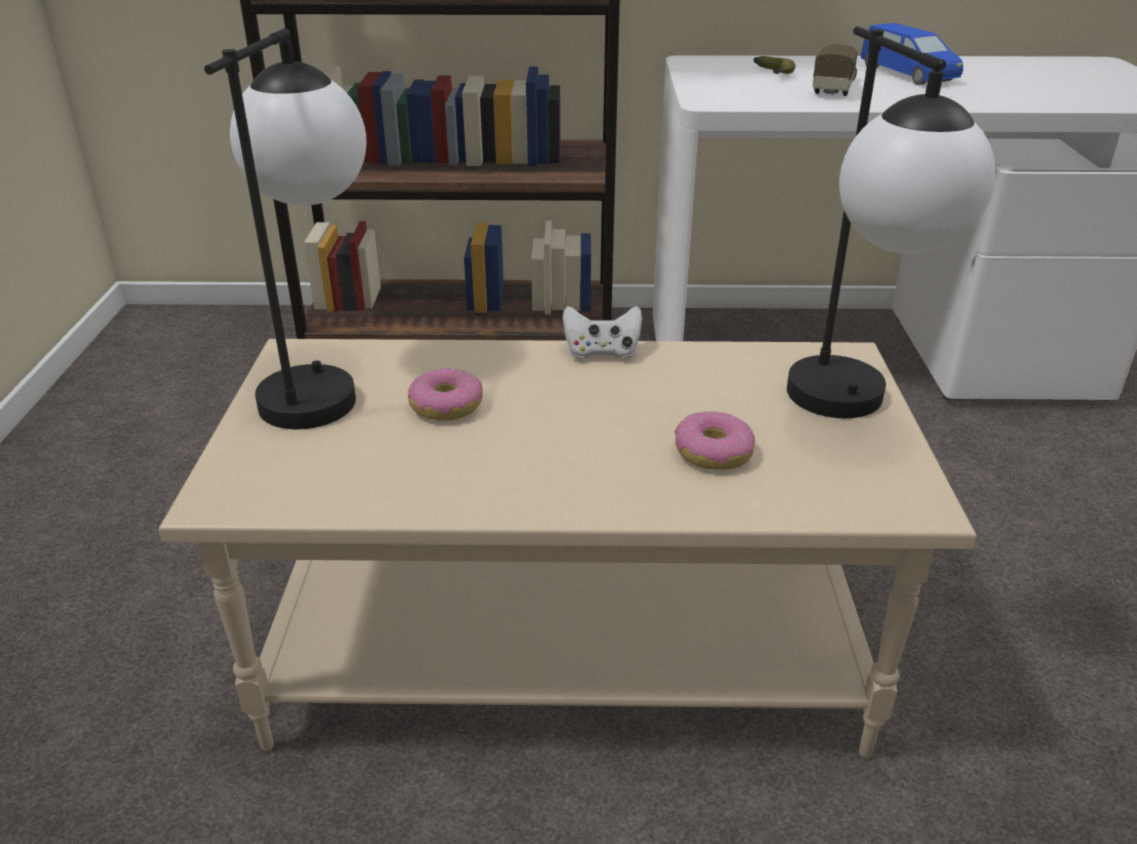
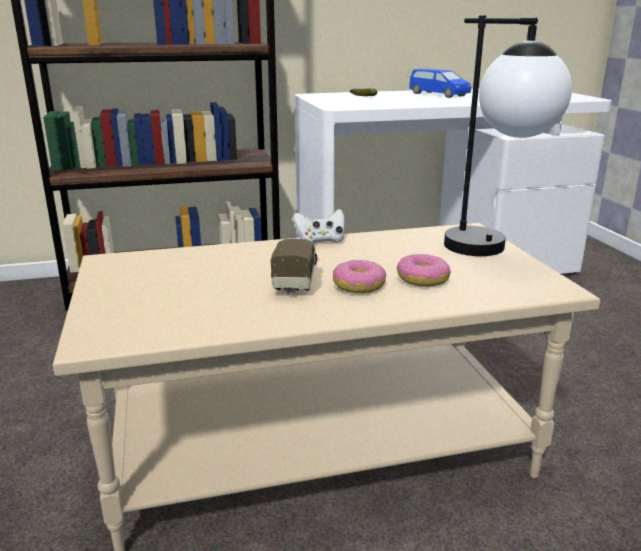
camera: 15 degrees left, 10 degrees down
(322, 383) = (137, 273): table lamp -> none
(446, 406) = (234, 276): donut -> donut (359, 286)
(834, 87) = (403, 100): toy truck -> toy truck (296, 278)

